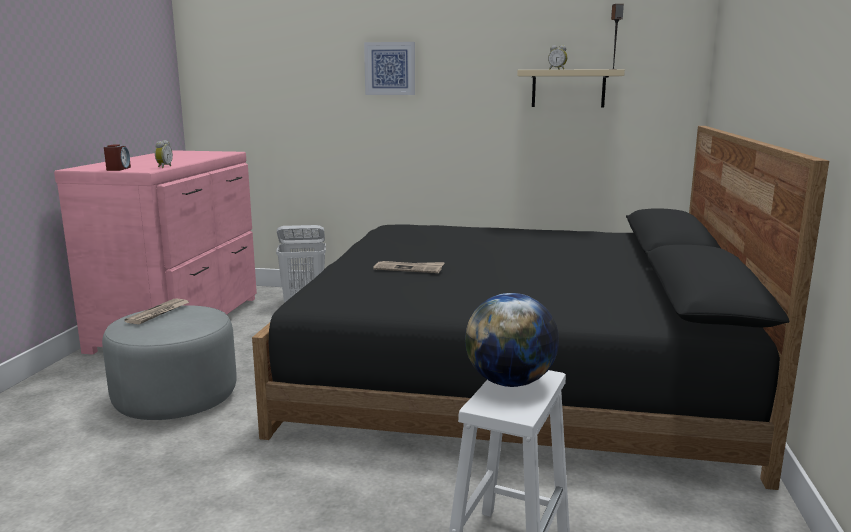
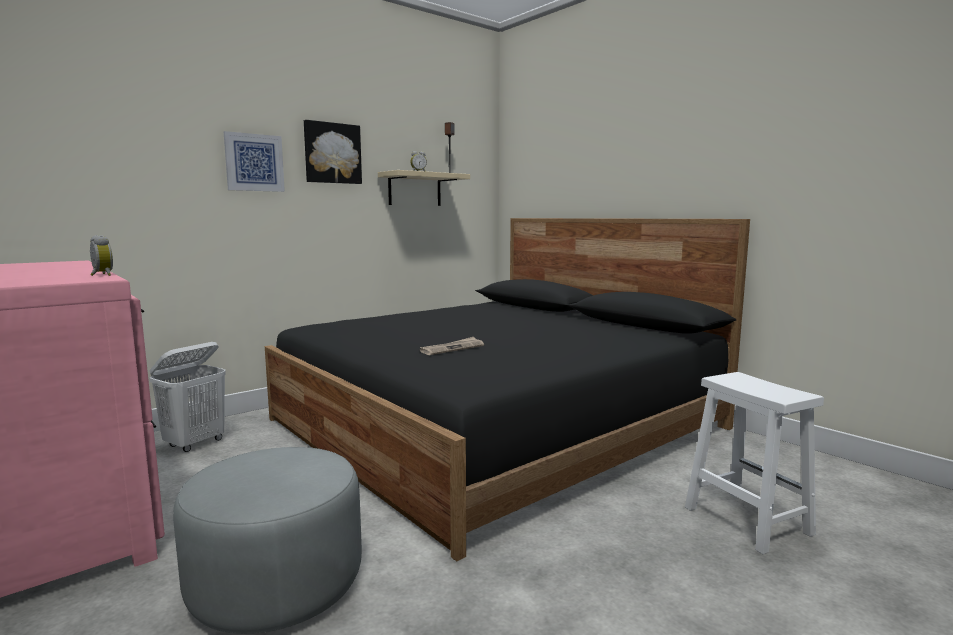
camera: 50 degrees left, 5 degrees down
(118, 169) = (36, 282): alarm clock -> none
(158, 313) = (243, 472): newspaper -> none
(467, 54) = (332, 153): none -> picture
(510, 382) = (743, 384): globe -> none

